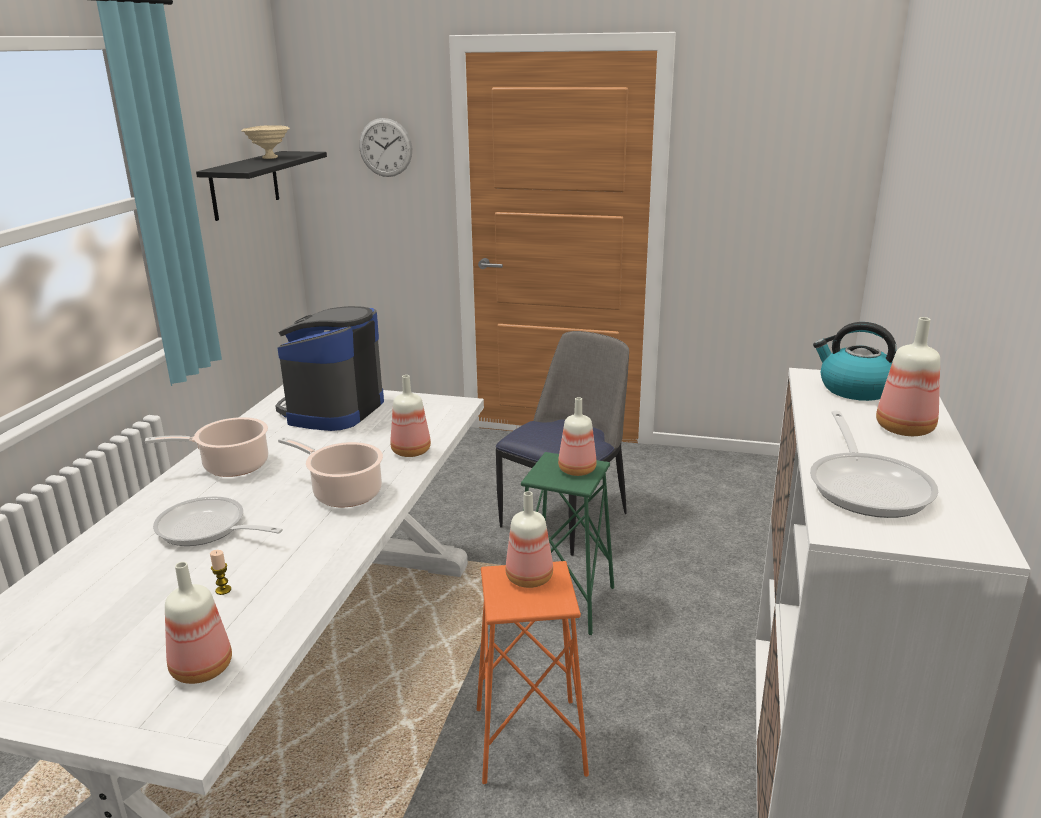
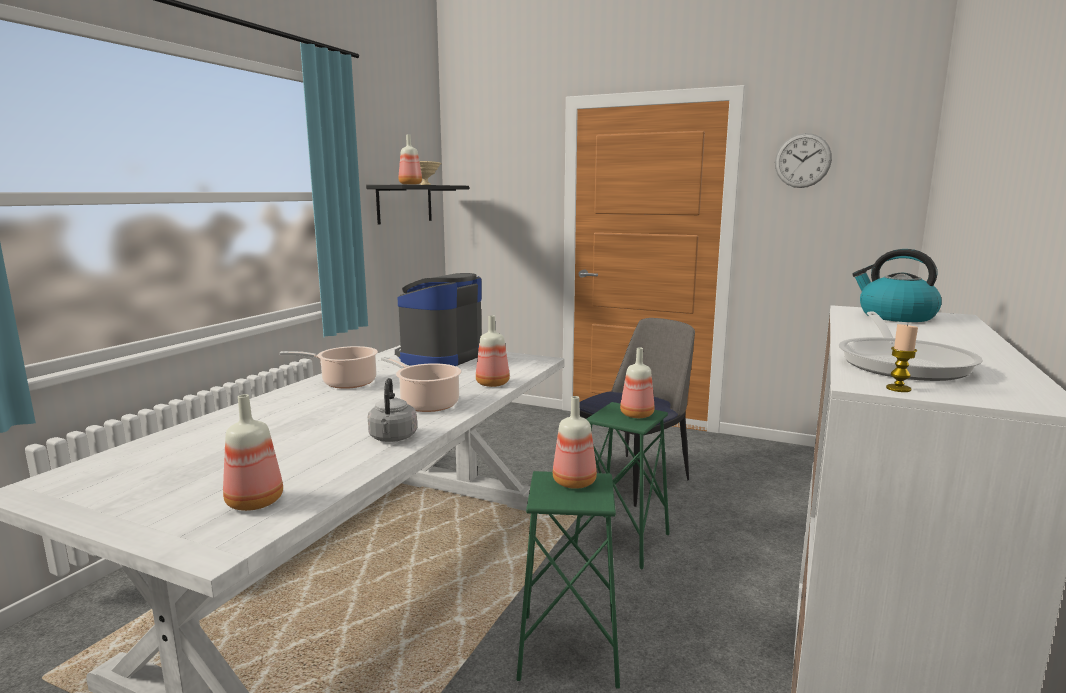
camera: 10 degrees right, 10 degrees down
(207, 529) = (307, 417): frying pan -> none
(223, 590) = (300, 454): candle -> candle (898, 389)
(323, 553) = (393, 438): none -> grey kettle
(385, 147) = (513, 183): wall clock -> wall clock (802, 160)
(530, 741) = (569, 650): orange stool -> green stool
(906, 429) = (948, 337): bottle -> bottle (411, 184)

